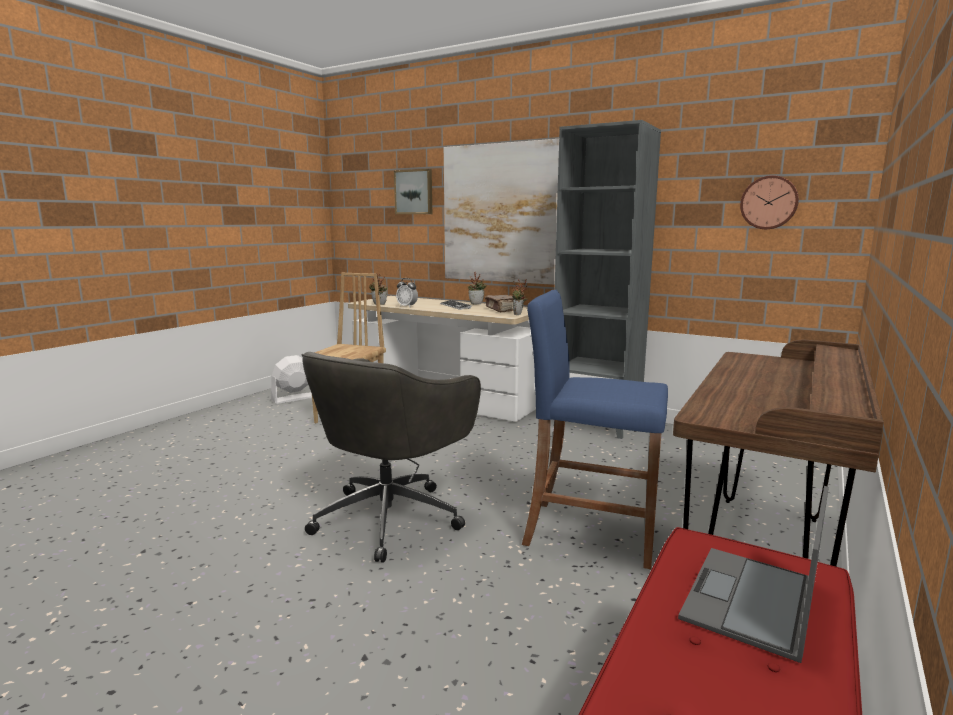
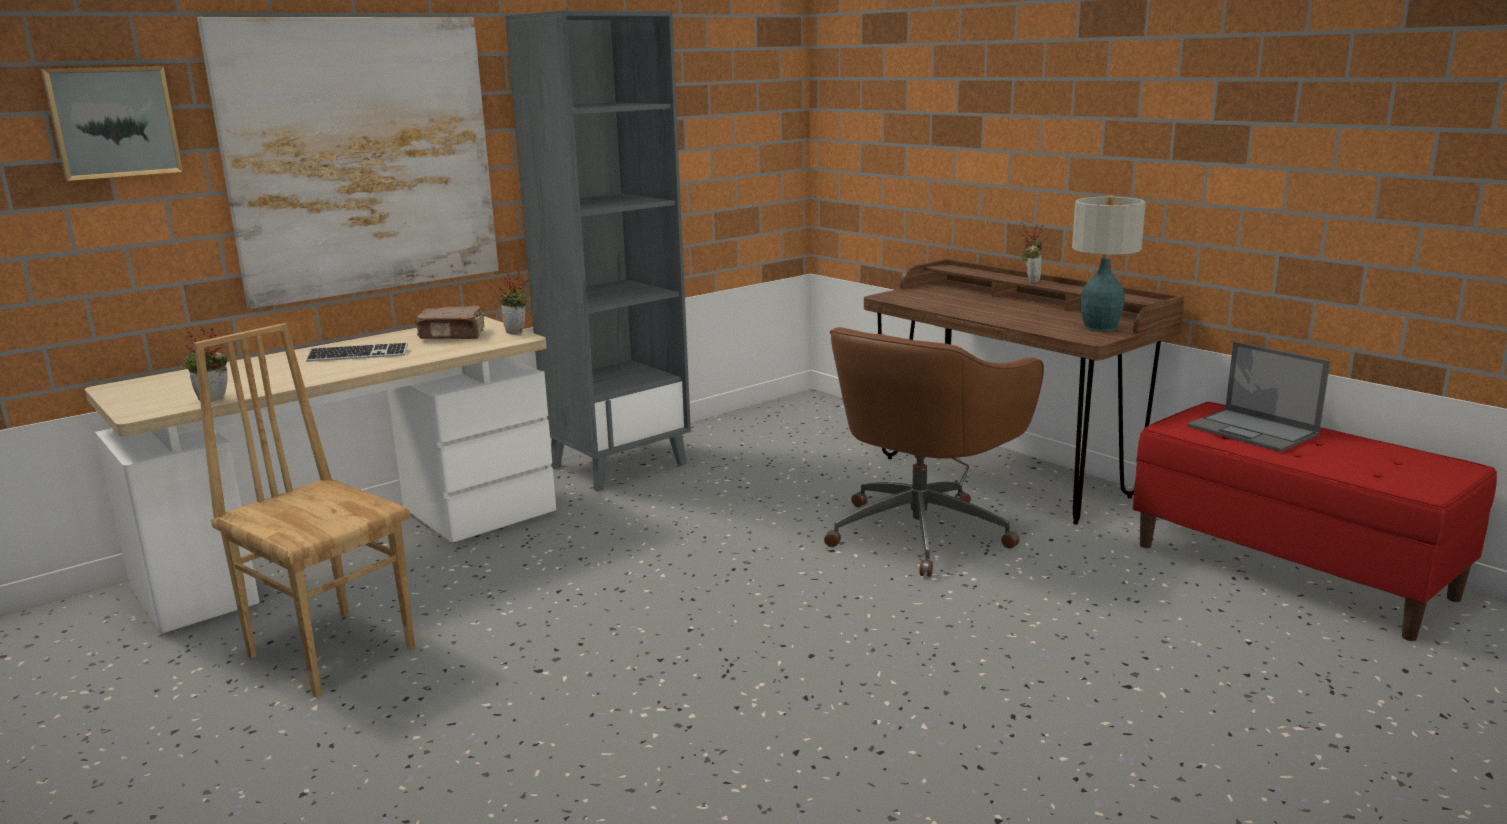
camera: 70 degrees left, 5 degrees up
(294, 398) = (74, 722): white fan -> none
(391, 516) = (818, 644): grey office chair -> none
(407, 306) = (292, 383): alarm clock -> none
(477, 304) = (358, 342): potted plant -> potted plant (1030, 281)
(591, 532) = (922, 531): blue stool -> brown office chair
(752, 418) = (1099, 328): none -> table lamp
(769, 202) = (729, 116): wall clock -> none

